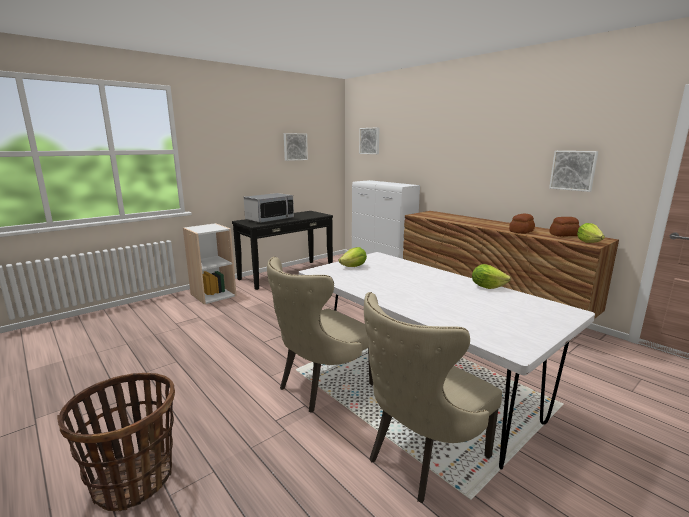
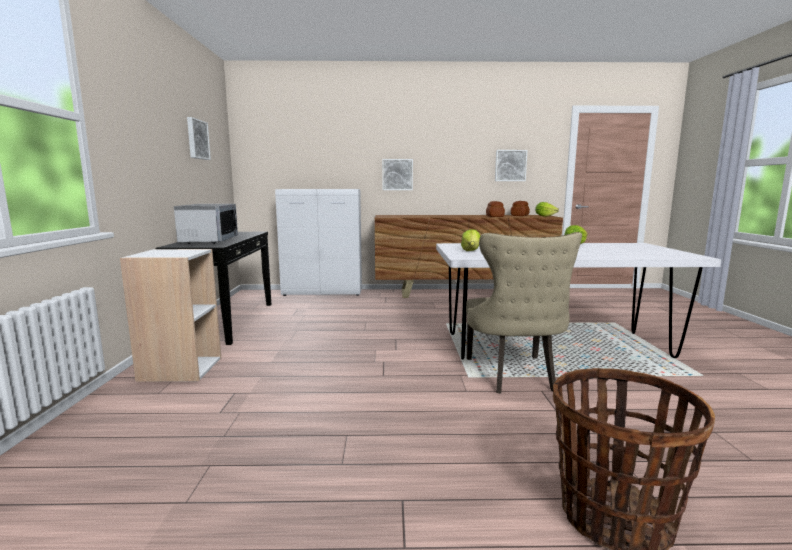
camera: 50 degrees left, 5 degrees down
(370, 141) = (278, 141): picture -> picture (397, 174)
(422, 457) = (650, 373): beige chair -> none

